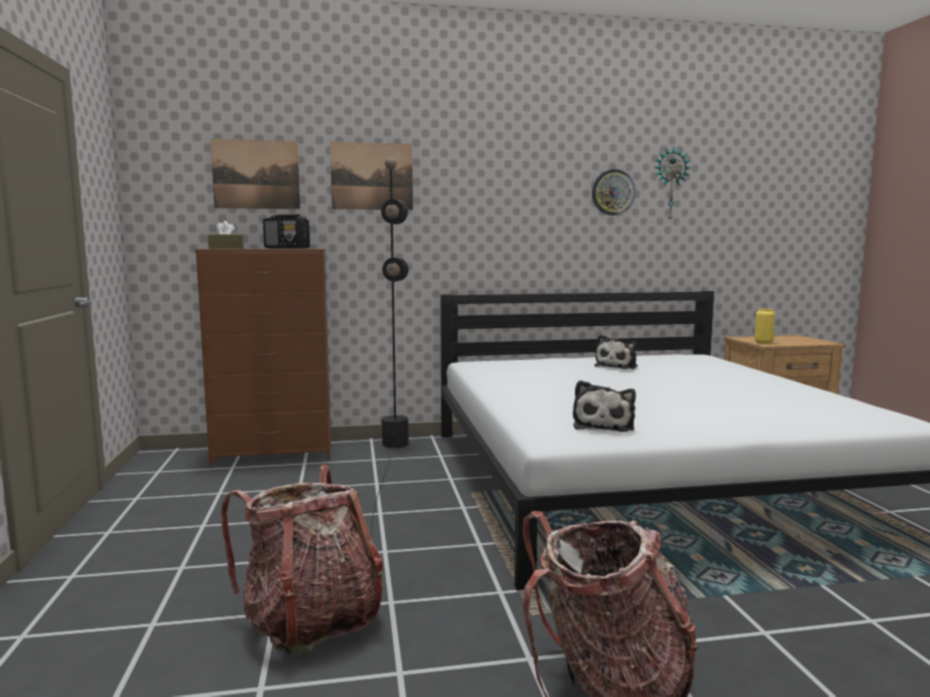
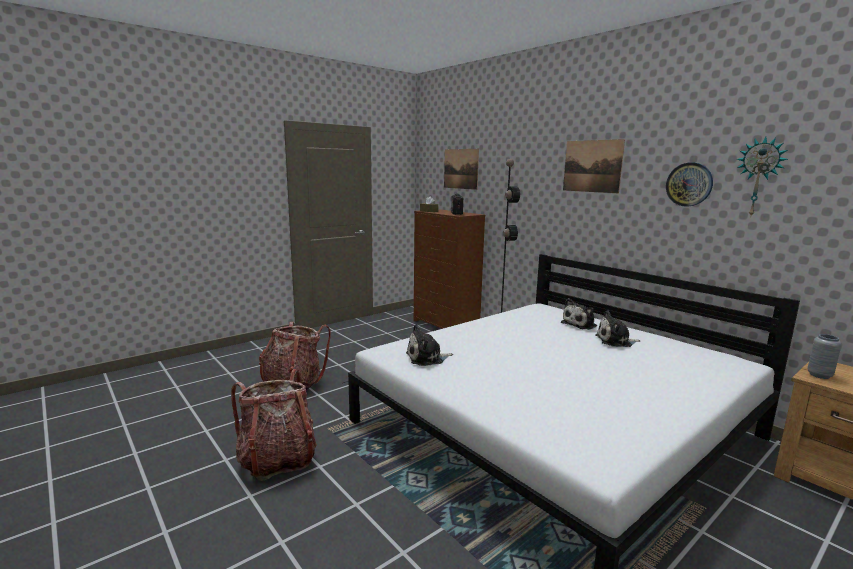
camera: 60 degrees right, 5 degrees up
(372, 176) = (512, 169): picture -> picture (592, 166)
(554, 365) = (580, 324): none -> plush toy
(763, 343) = (819, 375): yellow vase -> grey vase

